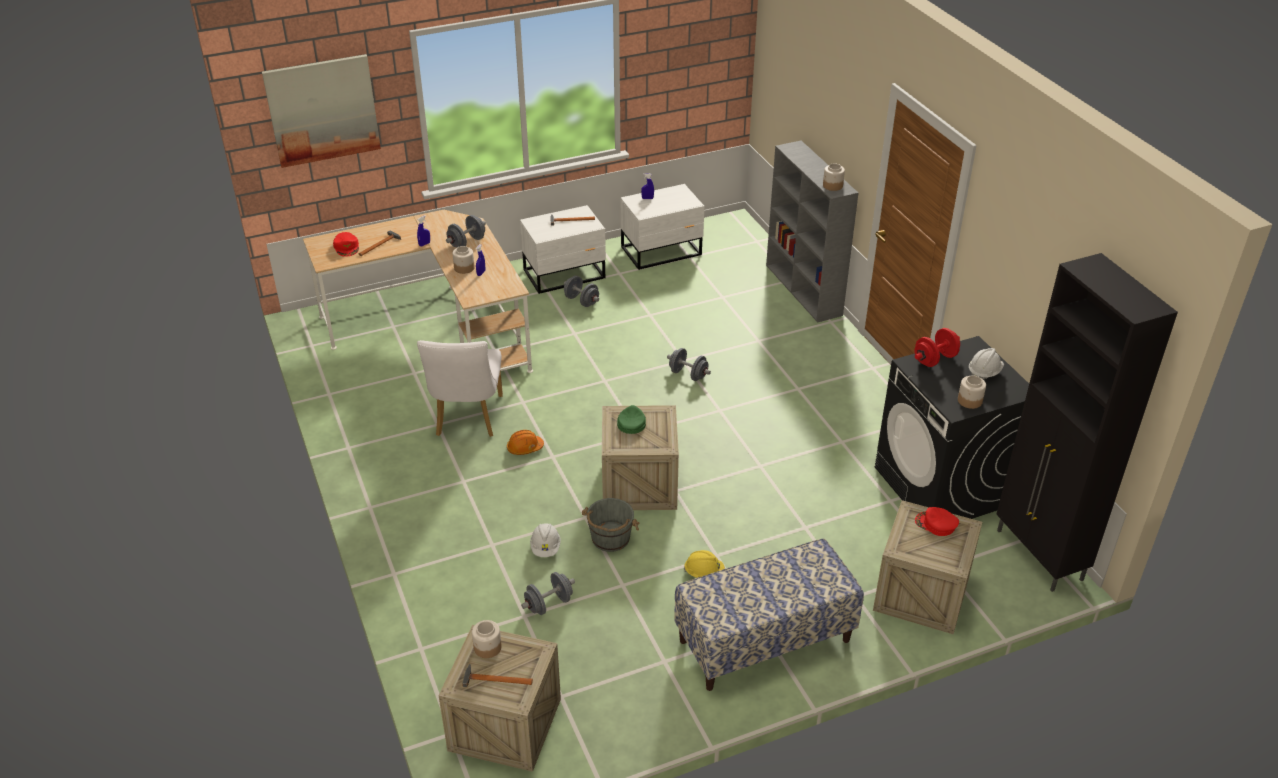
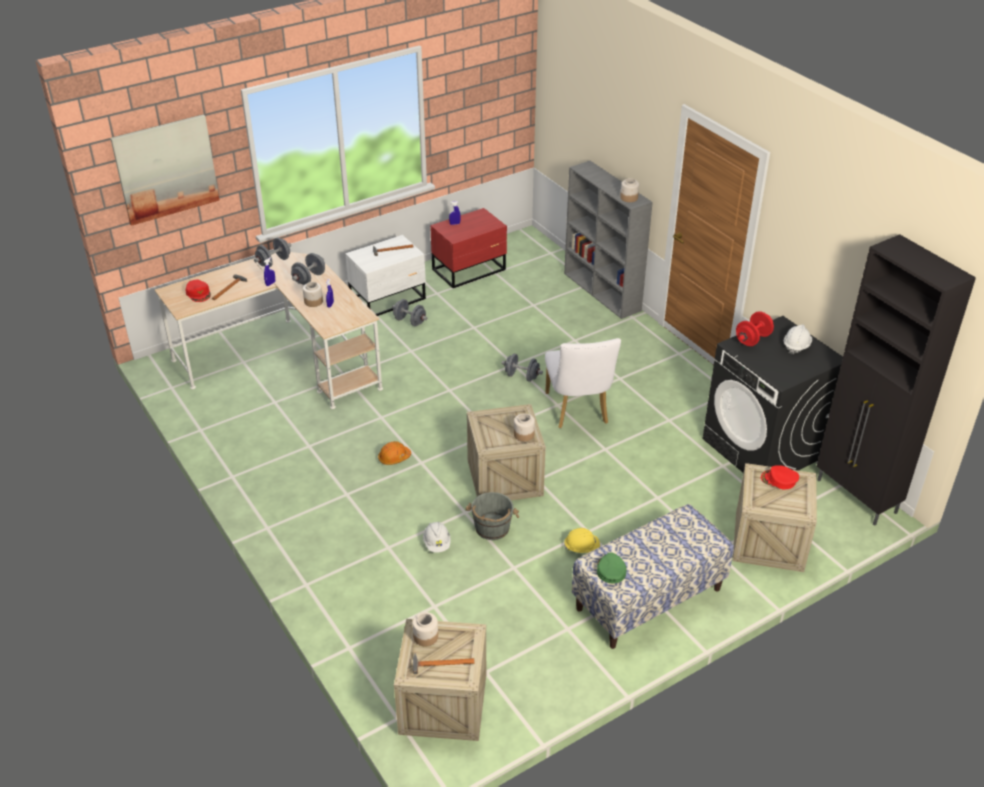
camera: 10 degrees left, 0 degrees up
(467, 419) = (335, 438): white chair -> white chair (578, 411)
(549, 604) = (453, 593): grey dumbbell -> grey dumbbell (274, 262)
(631, 423) = (496, 424): green cap -> green cap (610, 570)
(663, 251) = (470, 270): white nightstand -> red nightstand
(970, 401) = (791, 371): jar -> jar (524, 434)

